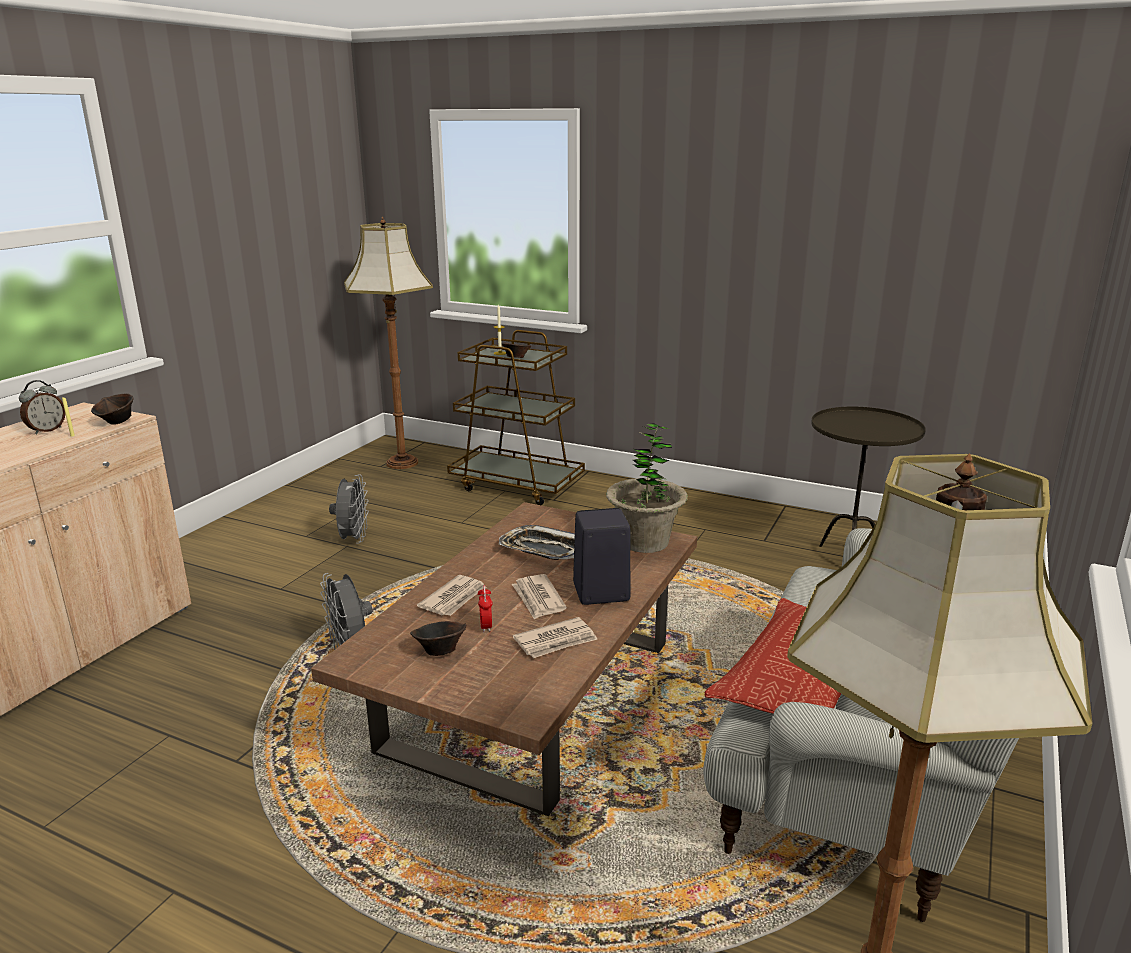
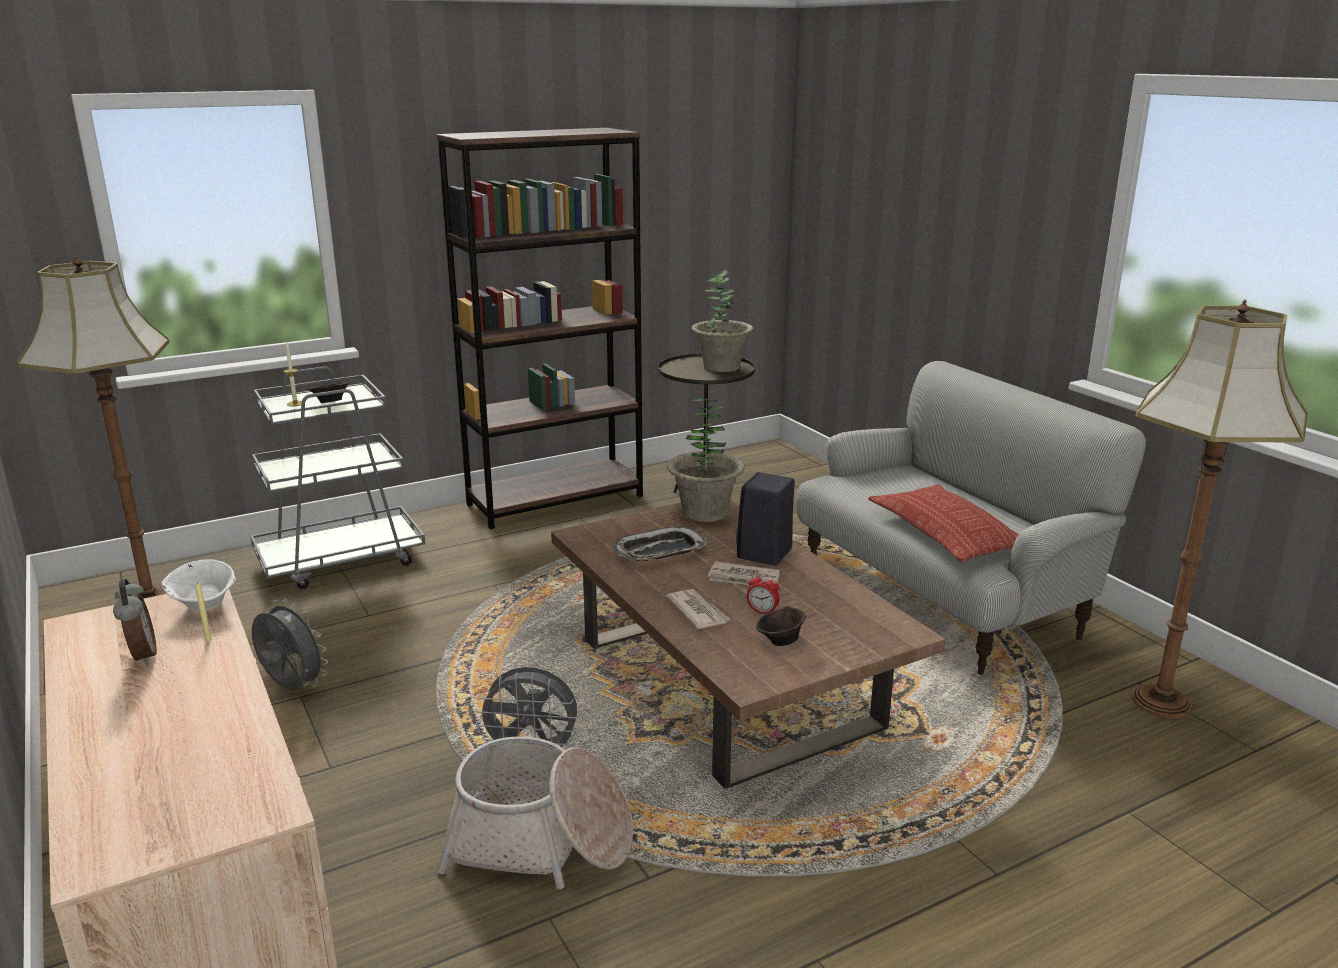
camera: 55 degrees left, 0 degrees up
(116, 422) = (205, 606): brown bowl -> white bowl
(251, 696) = (541, 841): none -> basket
(517, 485) = (341, 560): brown cart -> grey cart
(556, 641) = (818, 592): newspaper -> none
(716, 509) = (556, 500): none -> brown bookcase
(886, 429) = (721, 367): none -> potted plant

